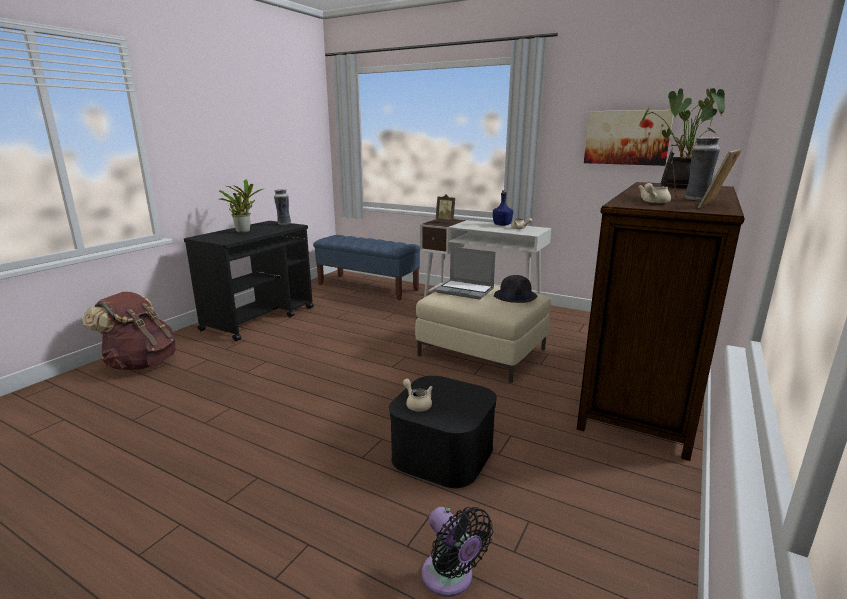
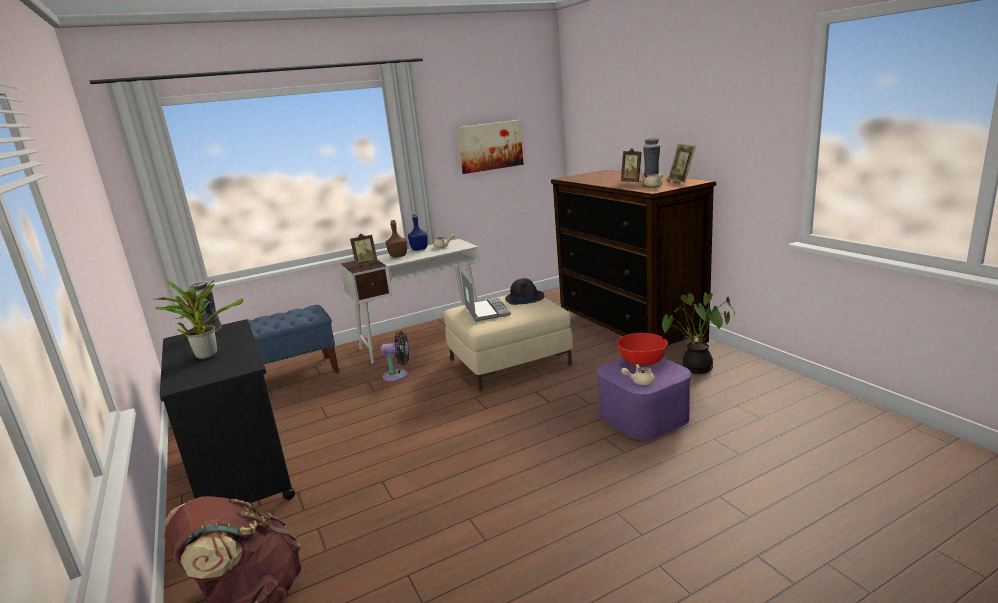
camera: 55 degrees left, 0 degrees up
(442, 452) = (643, 416): black storage box -> purple storage box
(450, 578) = (775, 444): black fan -> black fan (398, 375)
(466, 290) = (486, 311): laptop -> laptop turned 75 degrees counterclockwise
(467, 396) = (642, 362): none -> red bowl
(475, 224) = (398, 256): none -> brown bottle
(676, 186) = (592, 176): potted plant -> potted plant (695, 369)

